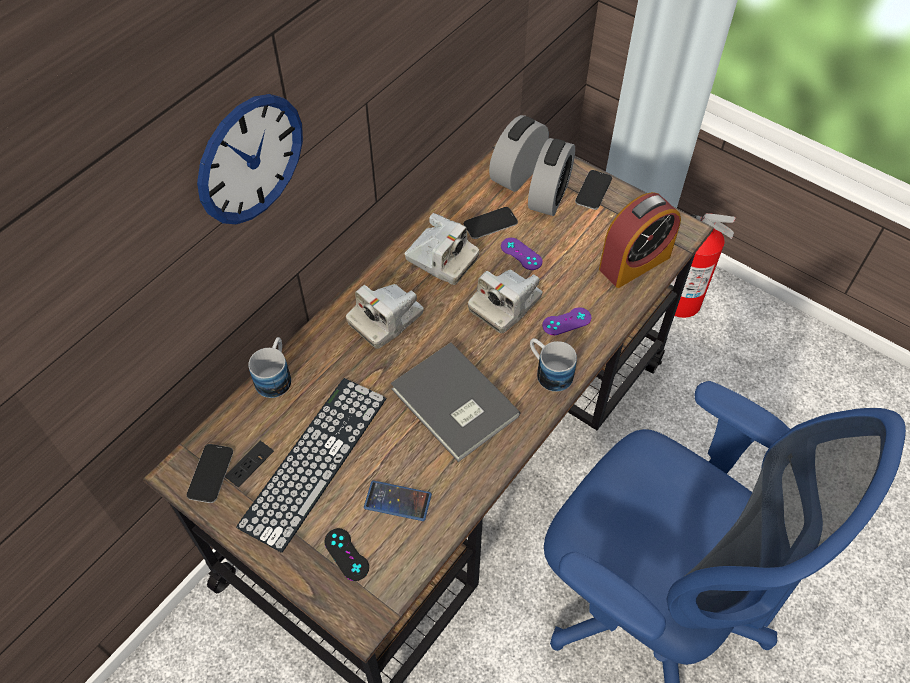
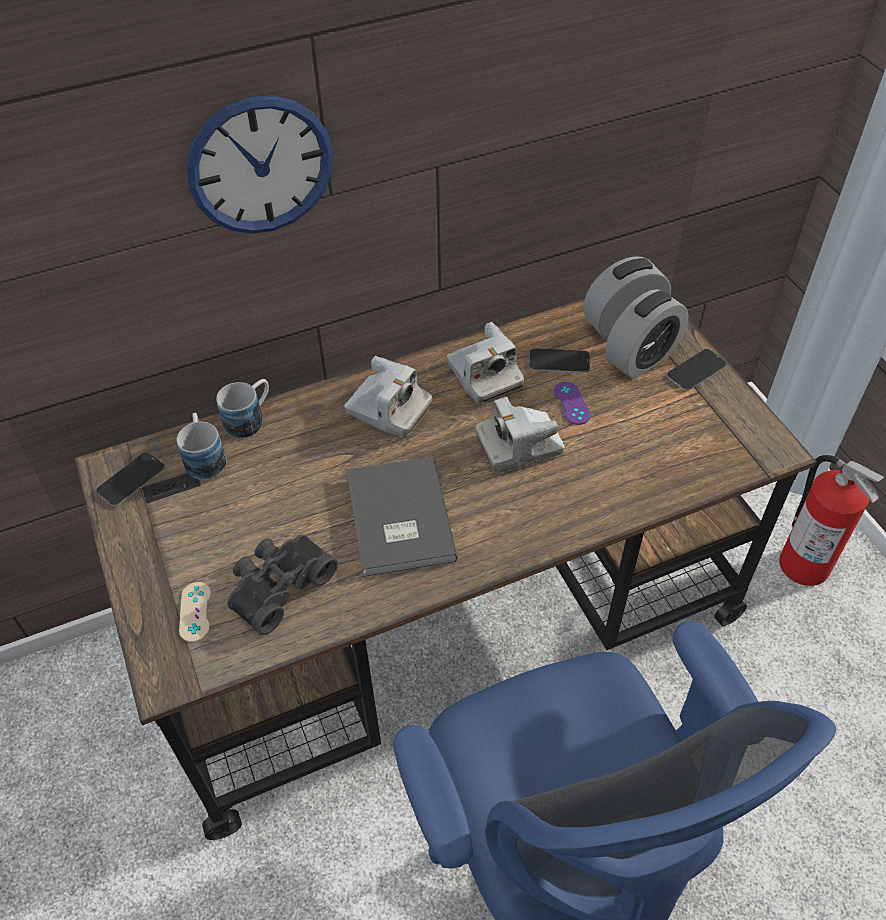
camera: 30 degrees right, 5 degrees down
(314, 460) = (229, 511): keyboard -> none
(346, 554) = (195, 612): black game controller -> beige game controller
(386, 319) = (388, 411): camera -> camera turned 135 degrees counterclockwise
(397, 501) = (278, 585): phone -> black binoculars
(548, 371) = (519, 531): mug -> mug (205, 457)
(566, 321) = (574, 489): purple game controller -> none
(634, 263) = (693, 461): alarm clock -> none

